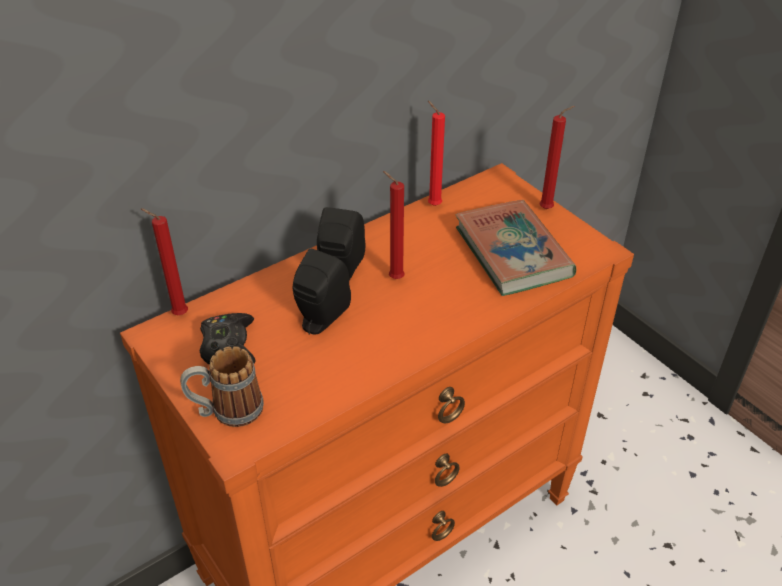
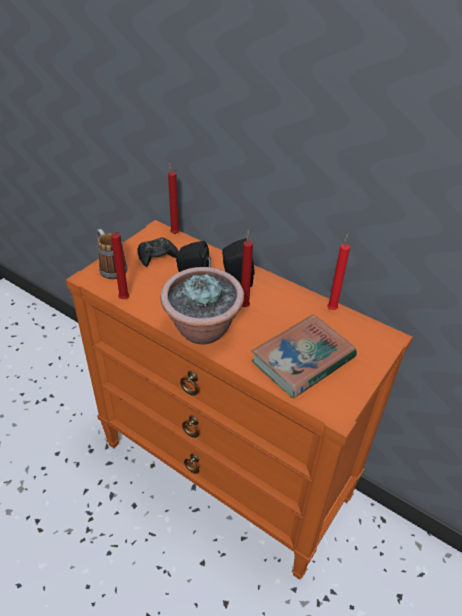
camera: 70 degrees right, 0 degrees up
(428, 329) = (203, 330): none -> potted plant
(548, 209) = (370, 373): red candle -> red candle (124, 300)

